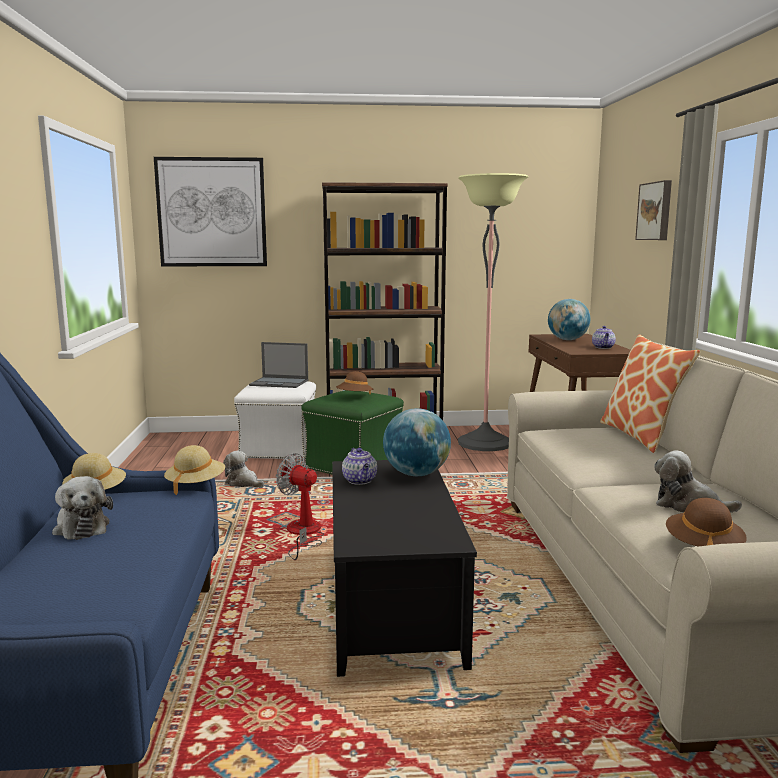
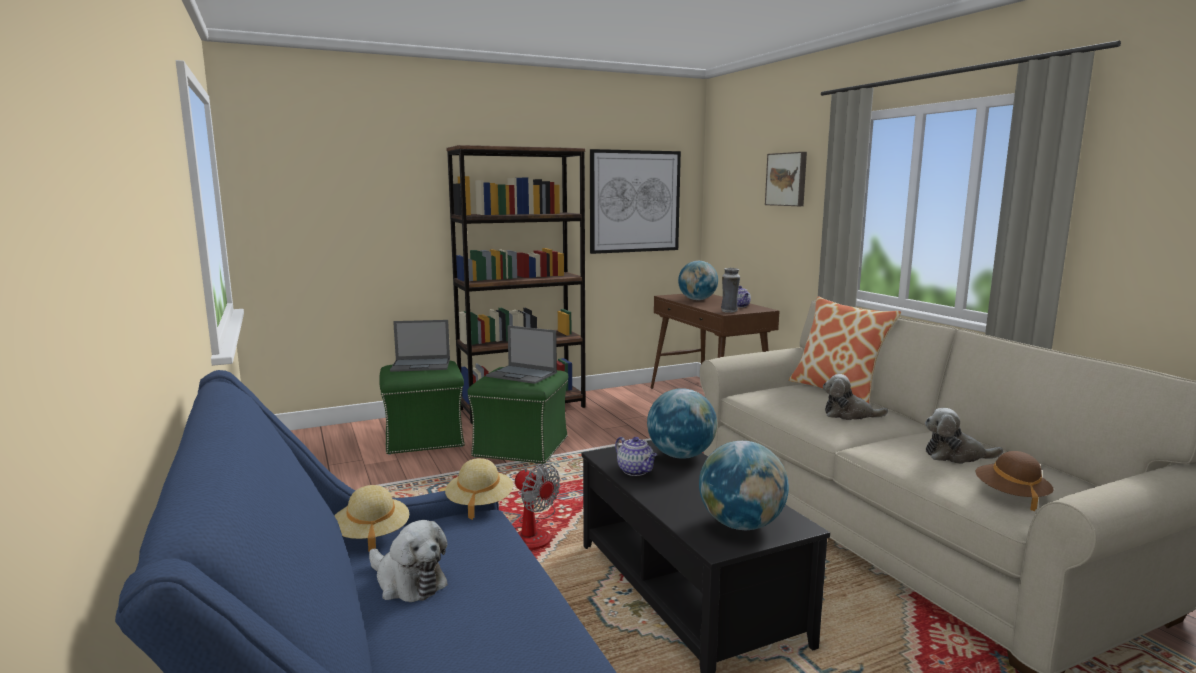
camera: 20 degrees left, 0 degrees up
(212, 212) = (320, 176): picture -> picture (634, 201)
(243, 483) = (418, 484): plush toy -> plush toy (849, 415)
(279, 449) = (425, 438): white ottoman -> green ottoman
(303, 534) = (534, 533): fan -> fan turned 150 degrees counterclockwise
(354, 397) = (522, 375): brown hat -> laptop
(399, 533) = (741, 525): none -> globe
(484, 443) = (628, 406): floor lamp -> none
(583, 351) = (729, 311): none -> vase

